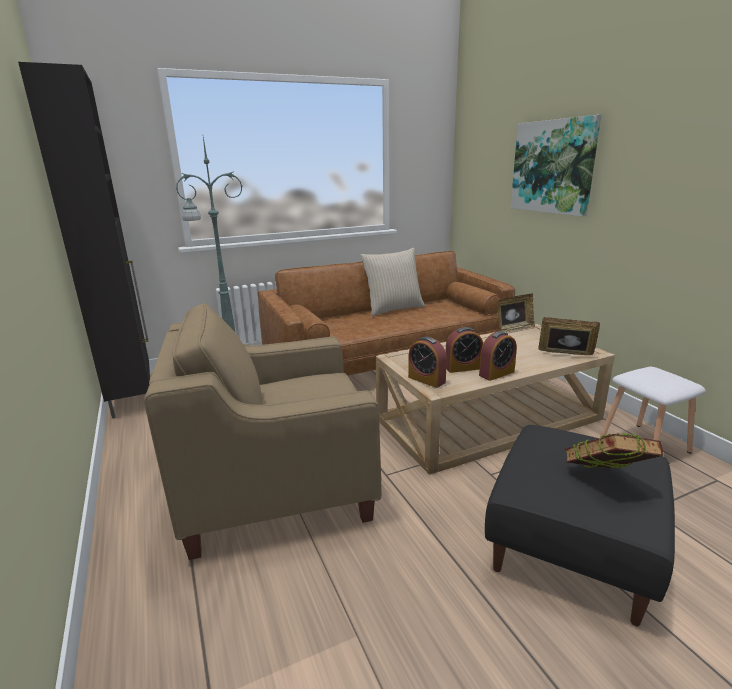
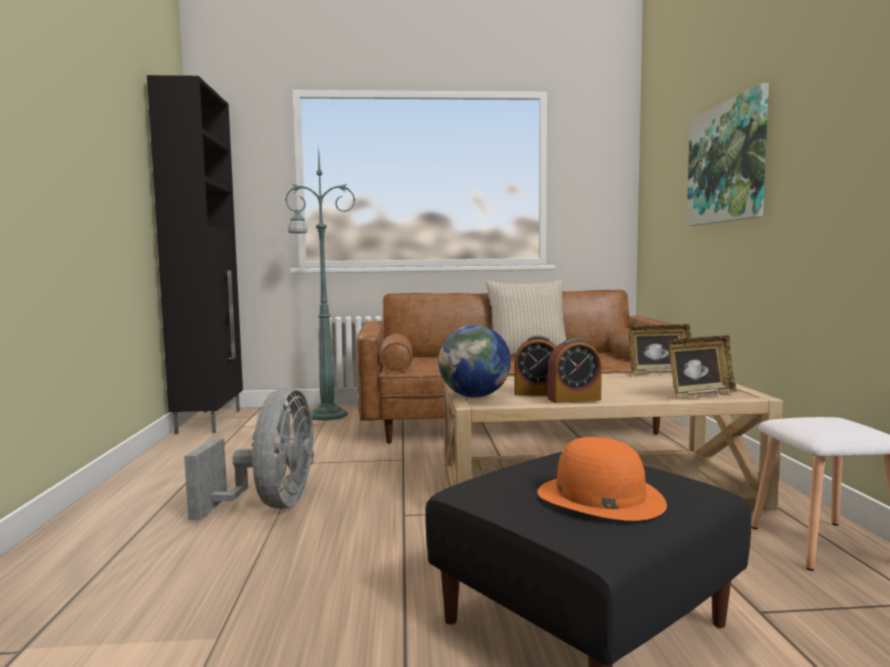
camera: 20 degrees right, 15 degrees down
(277, 487) = (270, 505): beige armchair -> grey fan
(426, 380) = (475, 396): alarm clock -> globe
(565, 355) = (700, 394): picture frame -> picture frame turned 120 degrees clockwise
(605, 481) = (599, 497): book -> orange hat

